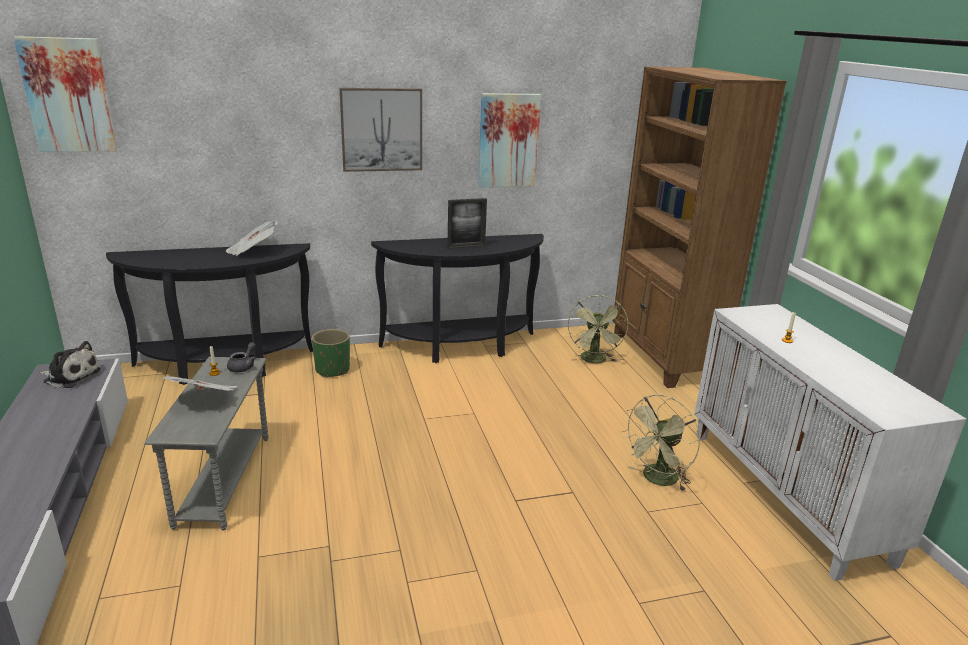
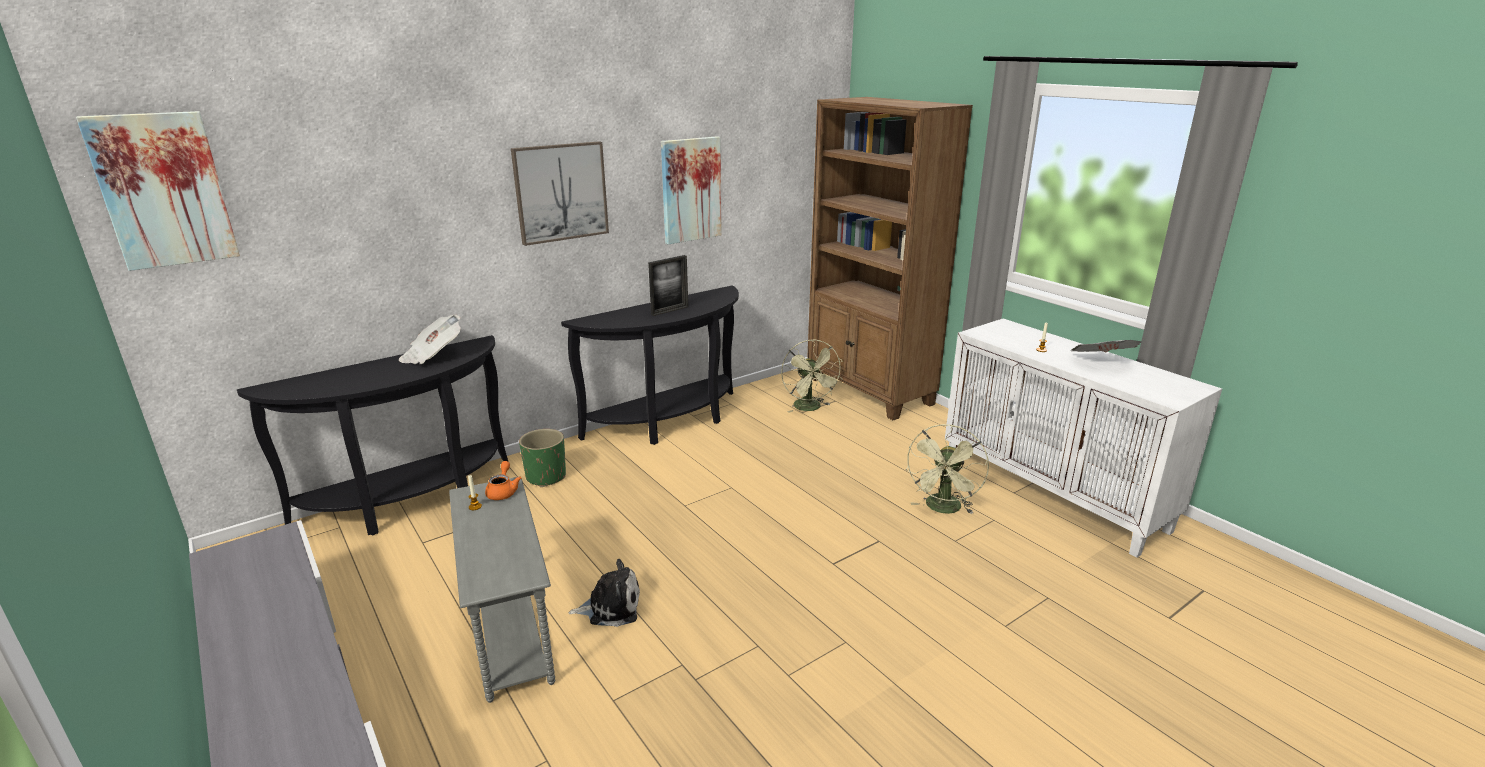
camera: 20 degrees left, 0 degrees up
(70, 376) = (252, 557): plush toy -> plush toy (611, 607)
(205, 399) = (491, 538): newspaper -> newspaper (1101, 362)
(243, 366) = (503, 491): grey teapot -> orange teapot

